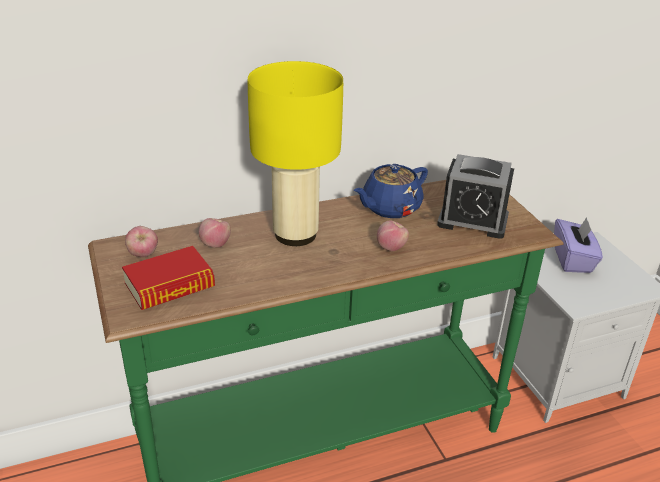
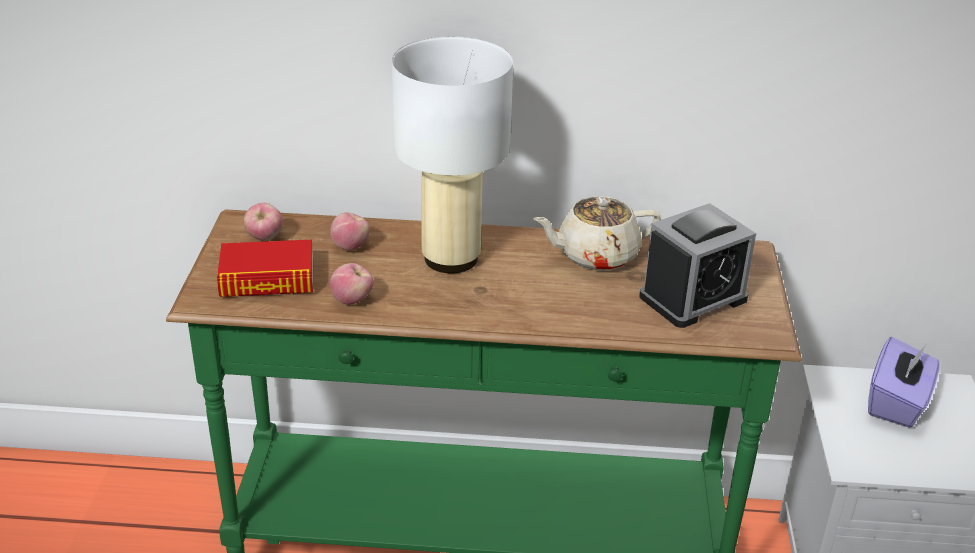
camera: 25 degrees right, 0 degrees up
(294, 234) = (450, 258): yellow table lamp -> white table lamp
(390, 208) = (595, 255): blue teapot -> beige teapot
(391, 248) = (555, 304): apple -> apple (352, 300)
(472, 220) = (693, 298): alarm clock -> alarm clock turned 75 degrees counterclockwise

